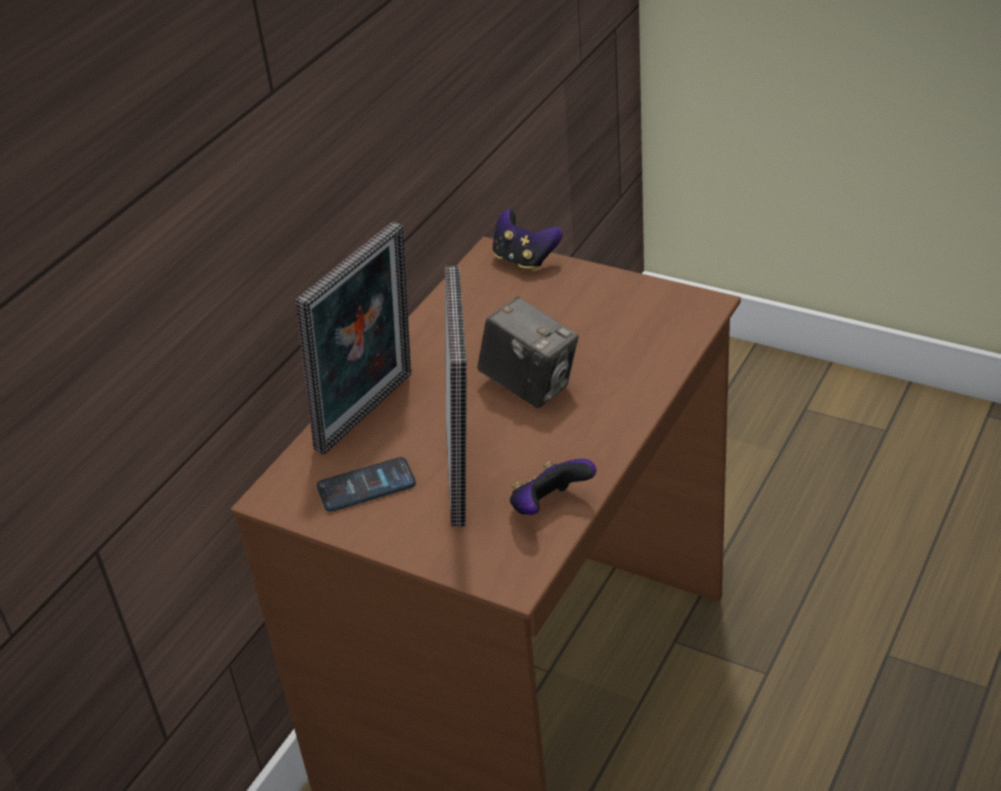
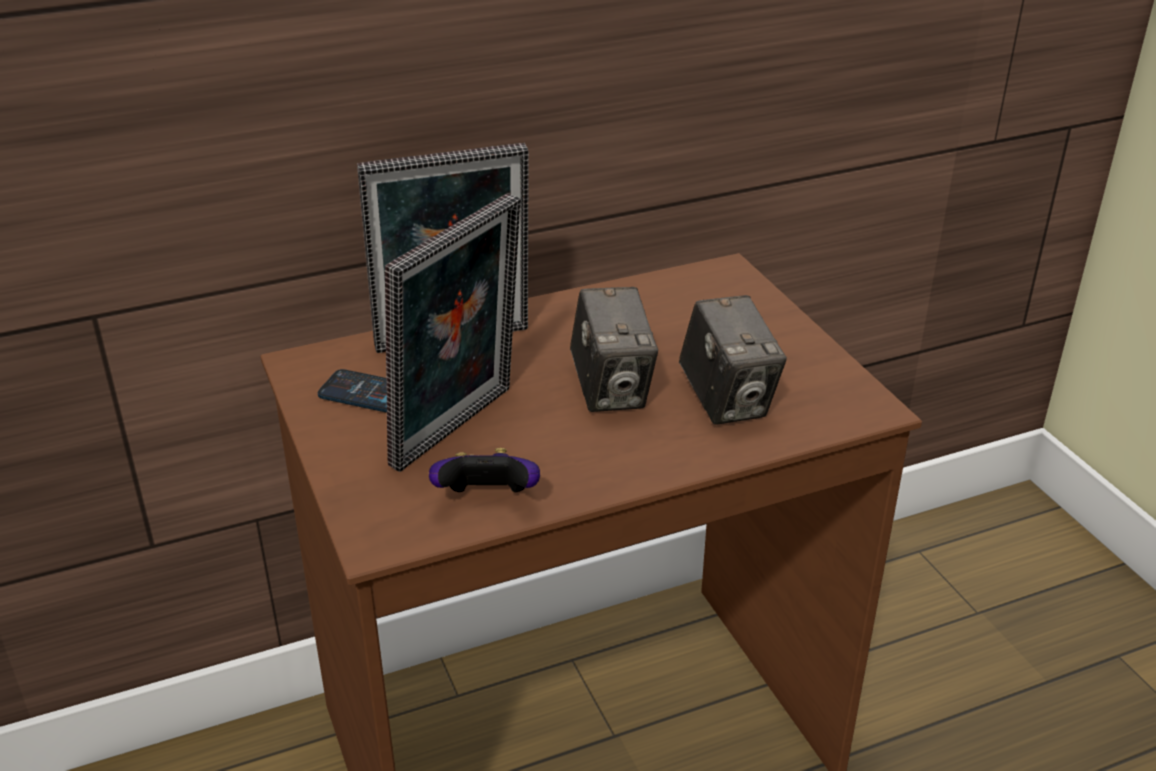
camera: 35 degrees right, 5 degrees down
(524, 260) = (749, 288): game controller -> none
(613, 350) = (727, 401): none -> camera

